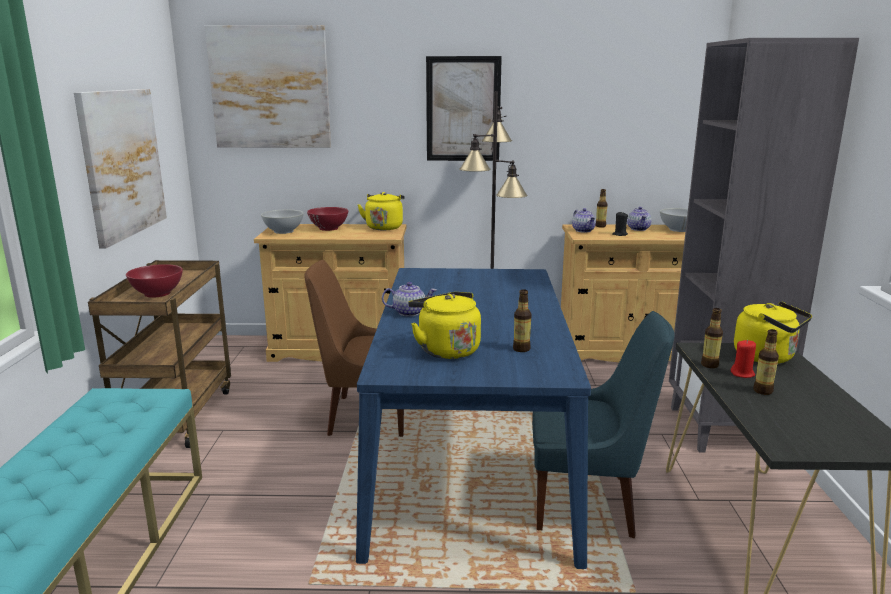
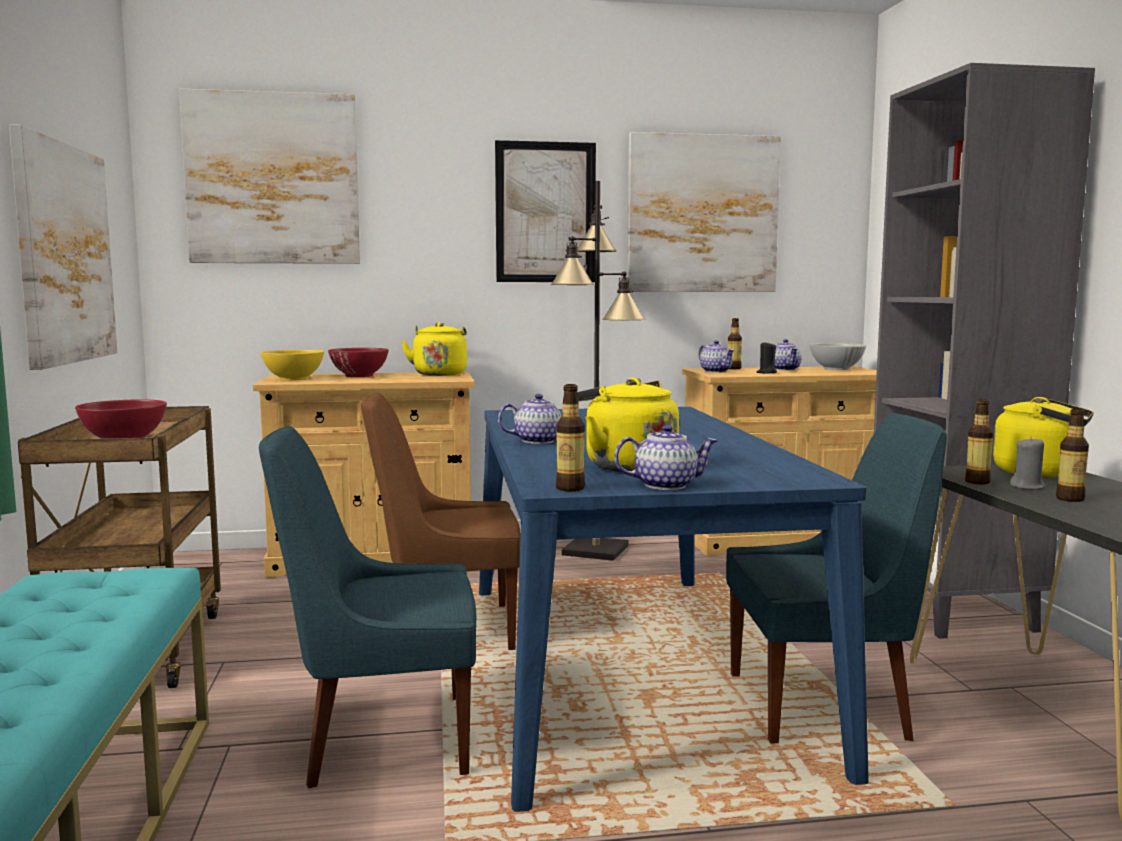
camera: 10 degrees left, 10 degrees down
(283, 231) = (293, 379): white bowl -> yellow bowl
(297, 500) = (381, 740): none -> blue chair
(456, 376) = (666, 485): none -> teapot
(521, 349) = (732, 462): bottle -> bottle (570, 488)
(583, 109) = (702, 214): none -> picture
(742, 374) = (1027, 487): red candle -> grey candle

